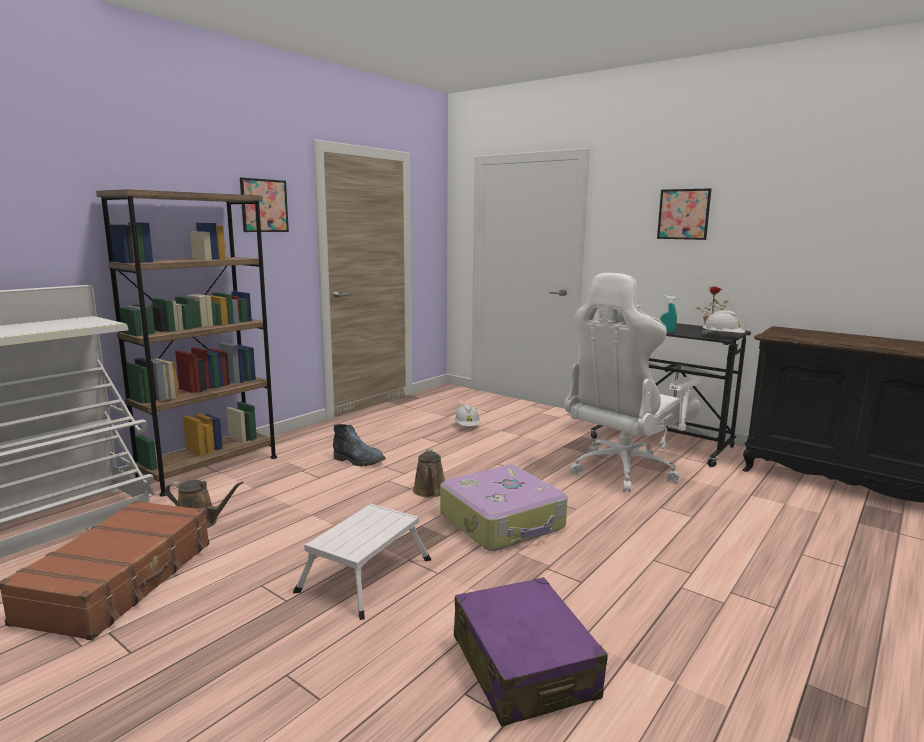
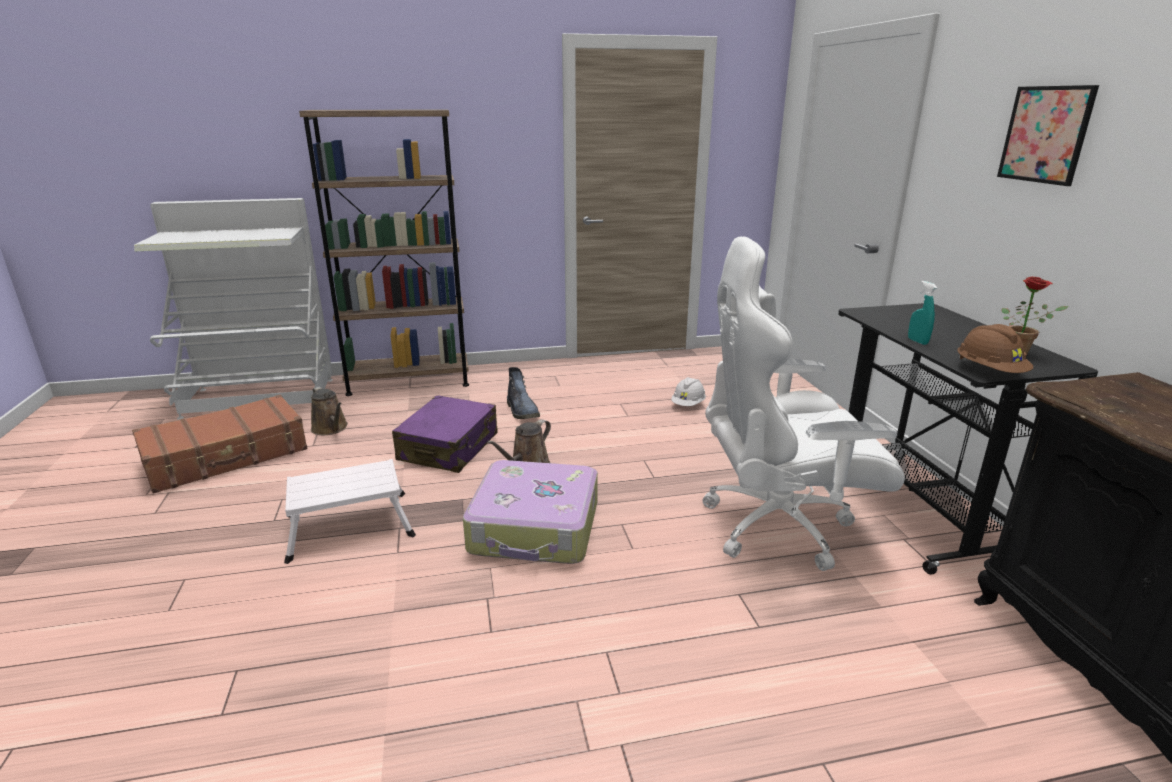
camera: 40 degrees right, 10 degrees up
(264, 205) = (492, 117): picture -> none
(523, 667) = (305, 679): purple suitcase -> purple suitcase (449, 447)
(722, 337) = (989, 372): white hard hat -> brown hard hat

